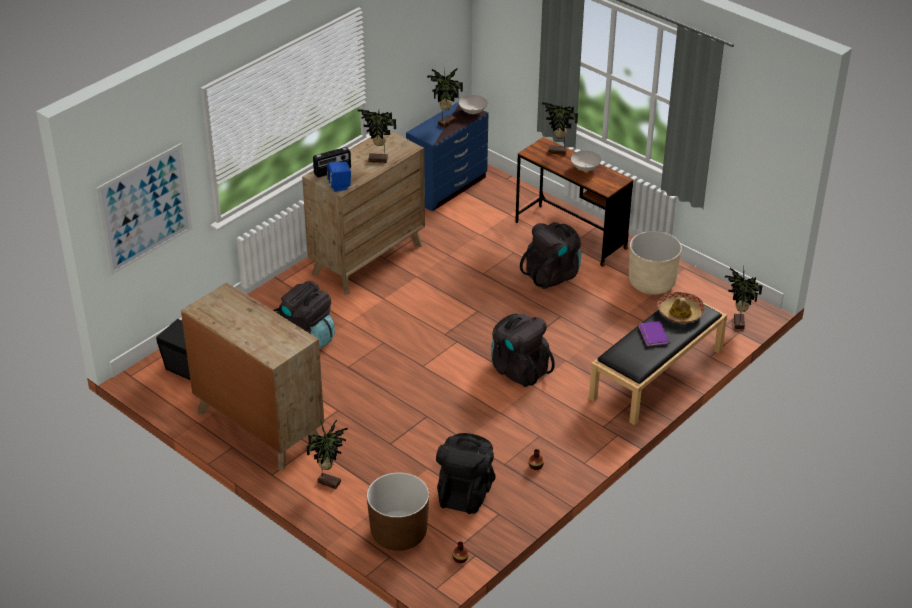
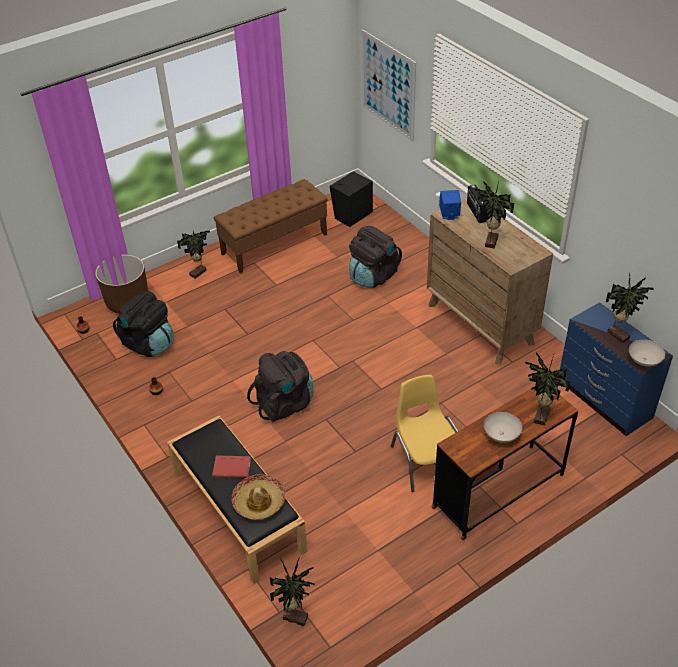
camera: 105 degrees right, 5 degrees up
(259, 426) = (274, 244): brown dresser -> brown bench
(552, 275) = (426, 459): black backpack -> yellow chair
(651, 283) = (392, 548): beige planter -> none
(652, 335) = (231, 467): purple book -> red book

